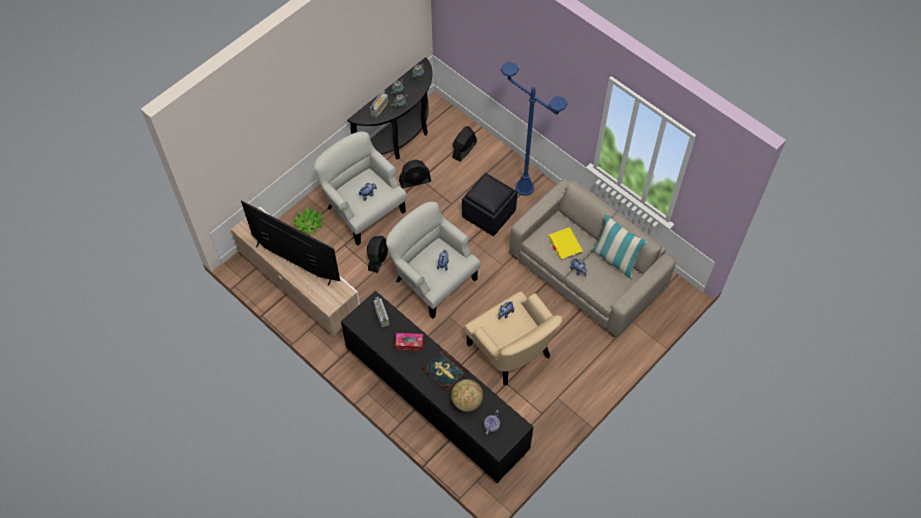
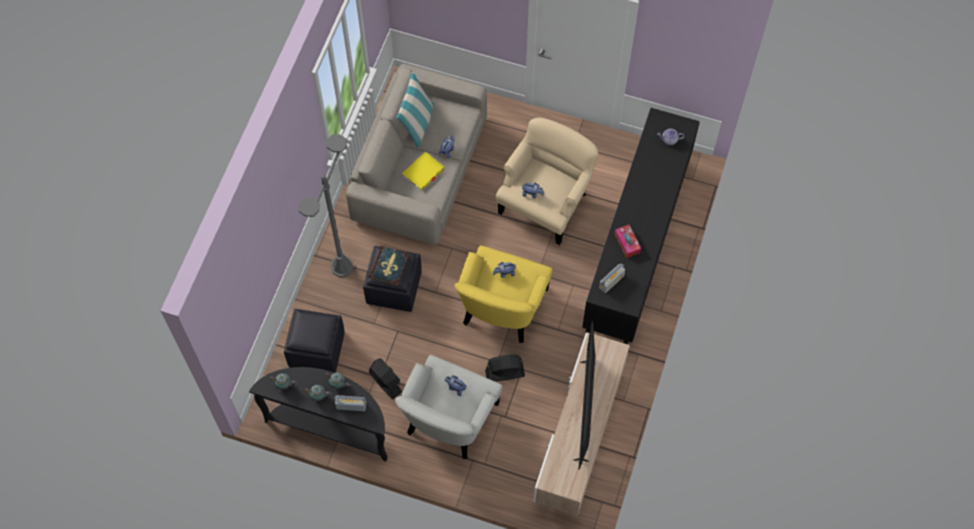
camera: 115 degrees left, 5 degrees up
(309, 224) = (497, 467): potted plant -> none
(433, 279) = (502, 307): white armchair -> yellow armchair
(444, 371) = (638, 200): book -> book (389, 267)
(464, 150) = (317, 349): black fan -> black ottoman
(466, 401) = (658, 169): globe -> none
(524, 187) = (342, 267): blue floor lamp -> grey floor lamp

